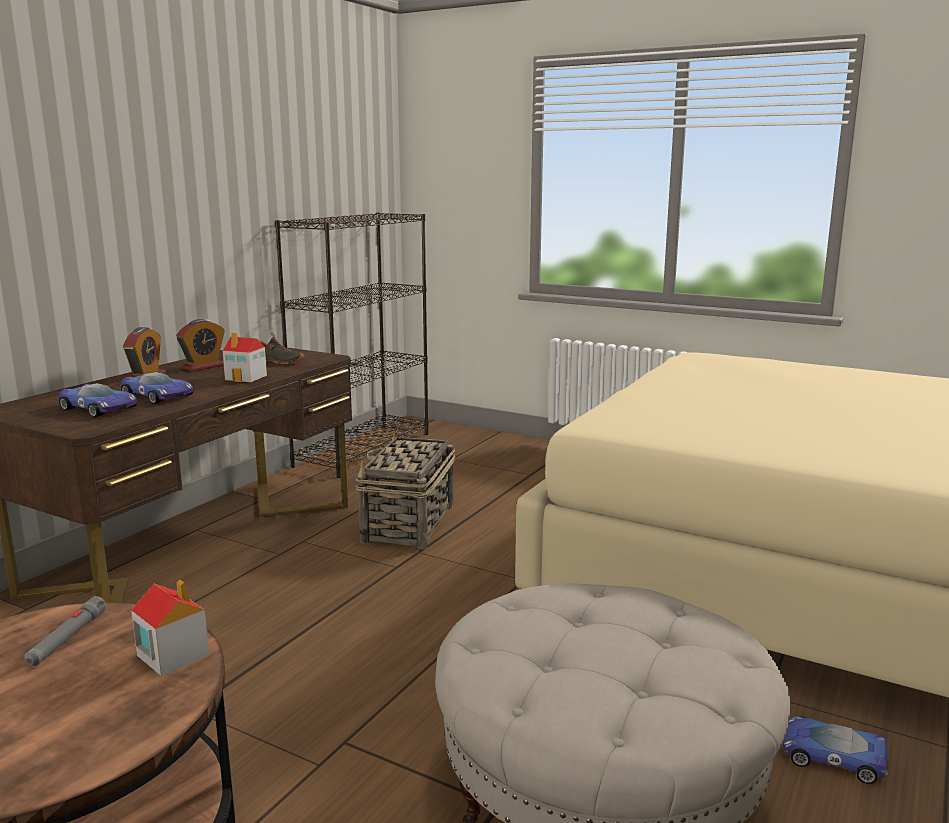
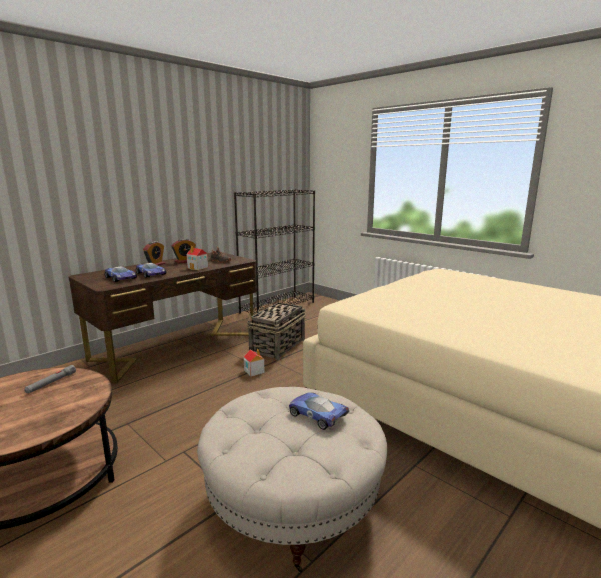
camera: 15 degrees right, 0 degrees up
(172, 654) = (86, 397): toy house -> toy house (254, 371)
(831, 756) = (433, 507): toy car -> toy car (317, 414)

